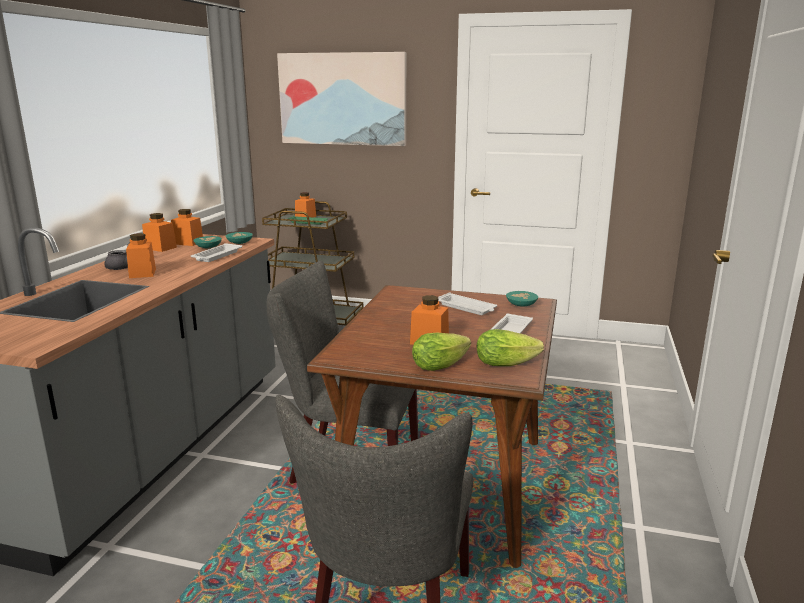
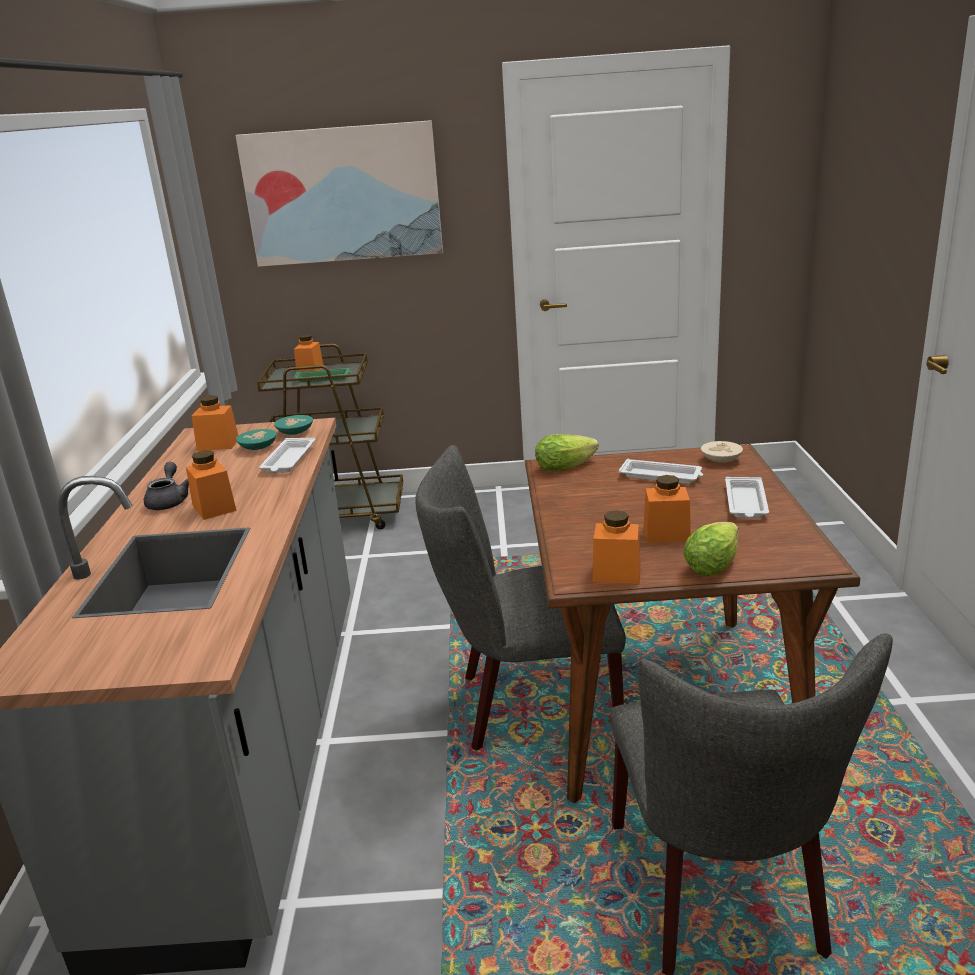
camera: 15 degrees left, 5 degrees up
(160, 248) = (187, 460): orange jar -> orange jar (616, 573)
(509, 363) = (787, 544): lettuce -> lettuce (568, 466)
(520, 305) = (719, 460): turquoise bowl -> beige bowl

